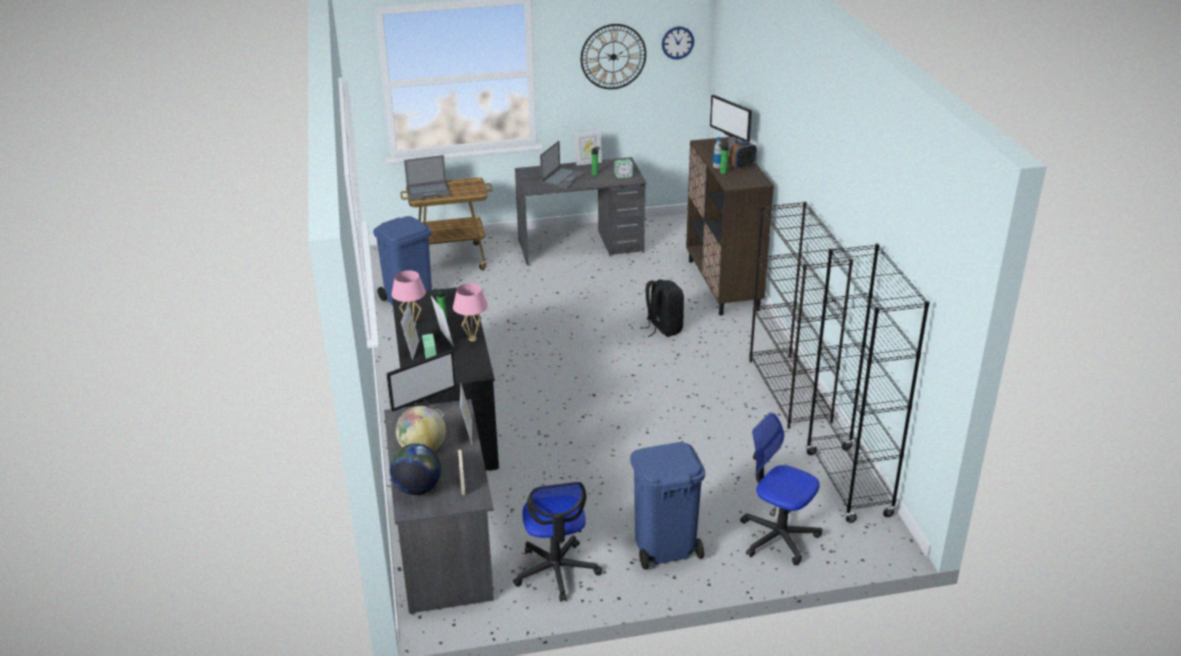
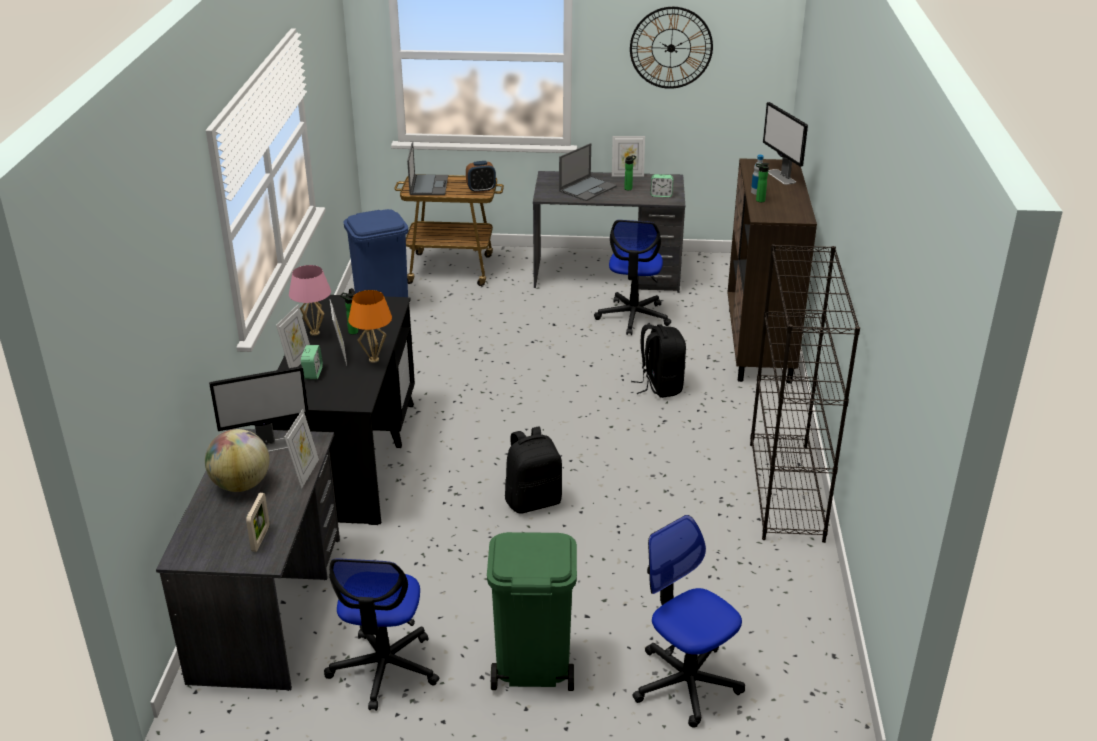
camera: 15 degrees right, 0 degrees up
(417, 489) = (206, 533): globe -> none
(429, 191) = (428, 185): laptop -> laptop turned 90 degrees counterclockwise
(472, 339) = (374, 360): pink table lamp -> orange table lamp
(608, 430) = (533, 501): none -> black backpack
(617, 277) = (633, 317): none -> office chair
(664, 547) = (532, 666): blue trash can -> green trash can
(677, 42) = (754, 38): wall clock -> none
(742, 167) = (788, 197): alarm clock -> alarm clock (481, 190)
(848, 484) = (811, 630): black bookcase -> none

